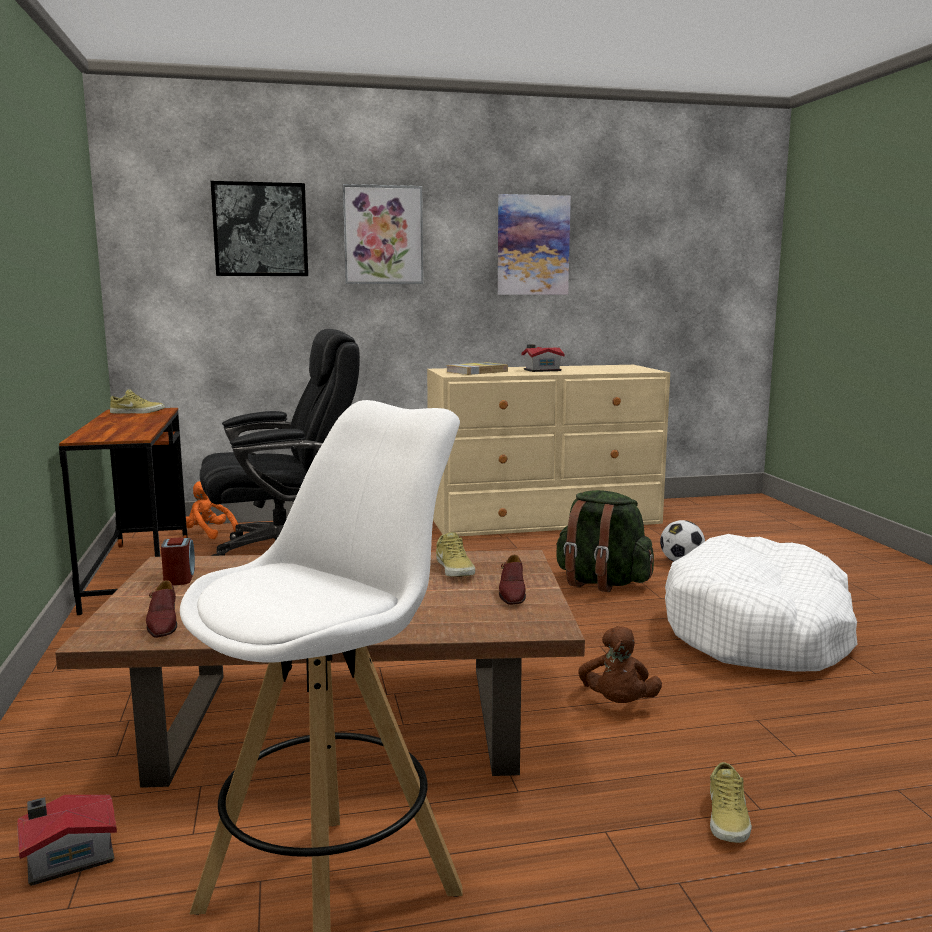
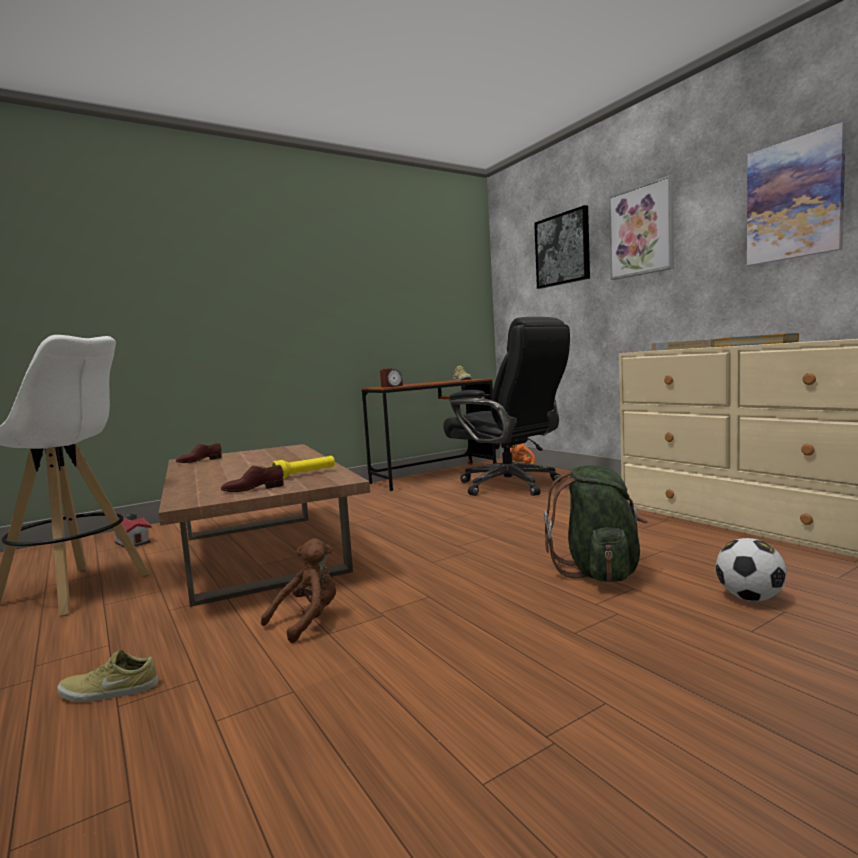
camera: 70 degrees right, 5 degrees down
(179, 577) = (270, 451): alarm clock -> alarm clock (391, 386)
(456, 569) = (305, 474): beige shoe -> yellow flashlight
(541, 370) = (755, 344): toy house -> book
(618, 704) = (308, 621): brown plush toy -> brown plush toy turned 150 degrees clockwise
(758, 631) = (555, 672): white dog bed -> none

